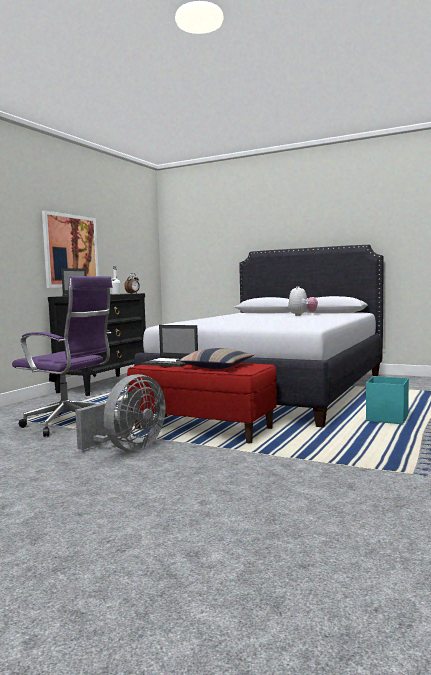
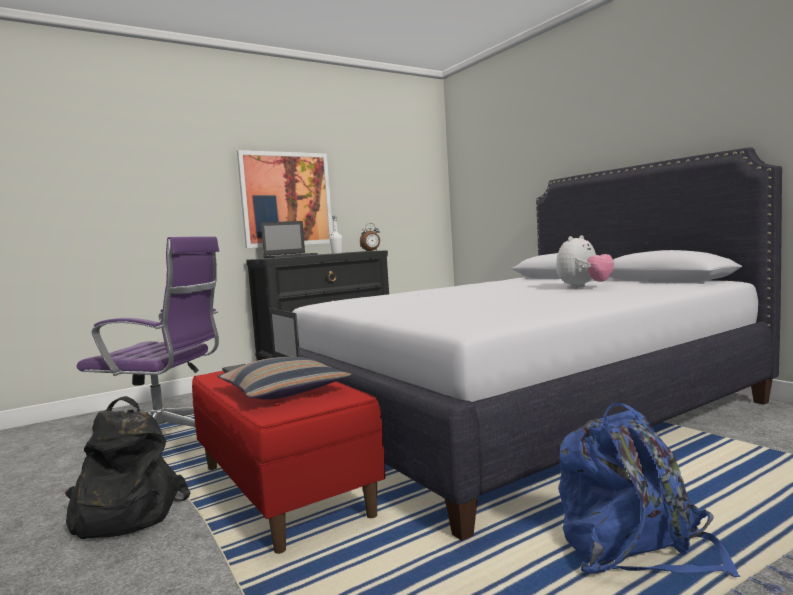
camera: 30 degrees right, 0 degrees up
(69, 424) = (167, 442): purple office chair -> purple office chair turned 45 degrees counterclockwise
(128, 449) = (123, 515): grey fan -> black backpack
(386, 418) = (634, 546): turquoise storage box -> blue backpack

